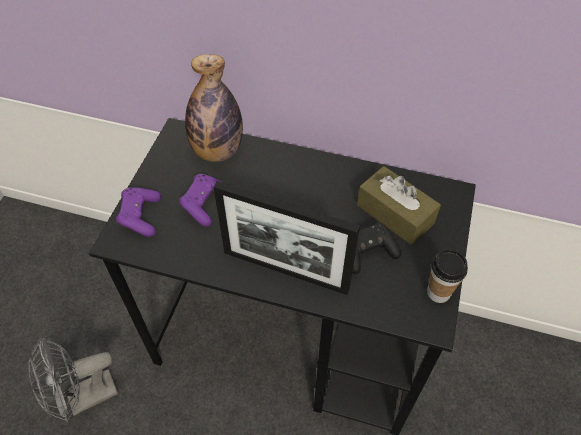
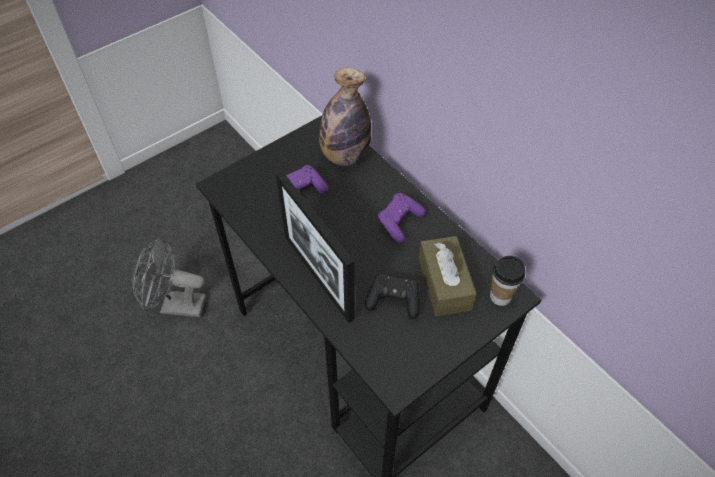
camera: 35 degrees right, 0 degrees up
(140, 217) = (249, 177): purple game controller -> purple game controller (399, 222)
(438, 292) = (423, 366): cup -> cup (500, 296)

